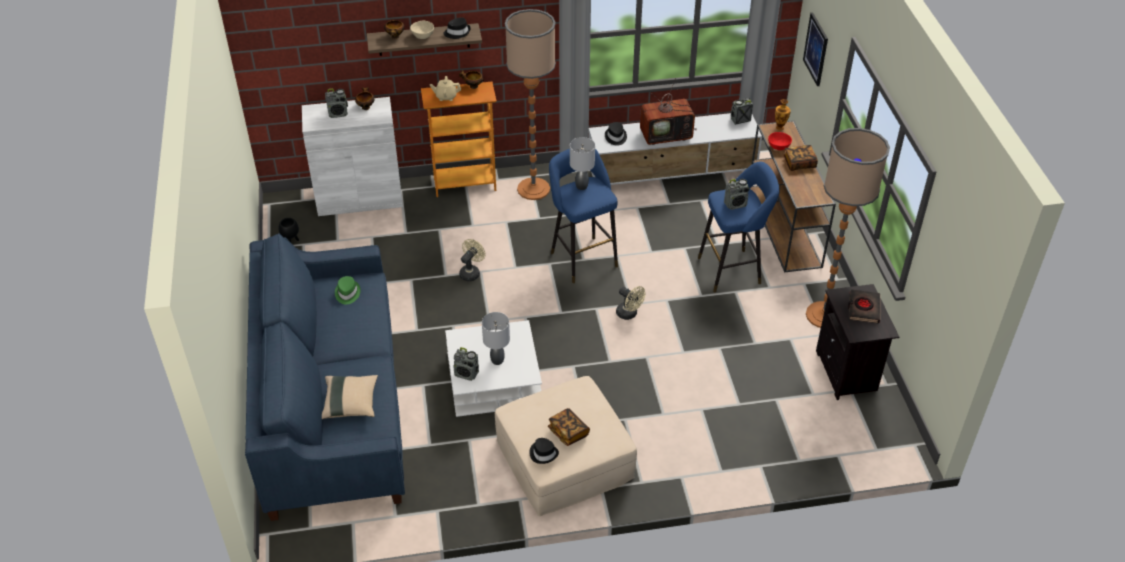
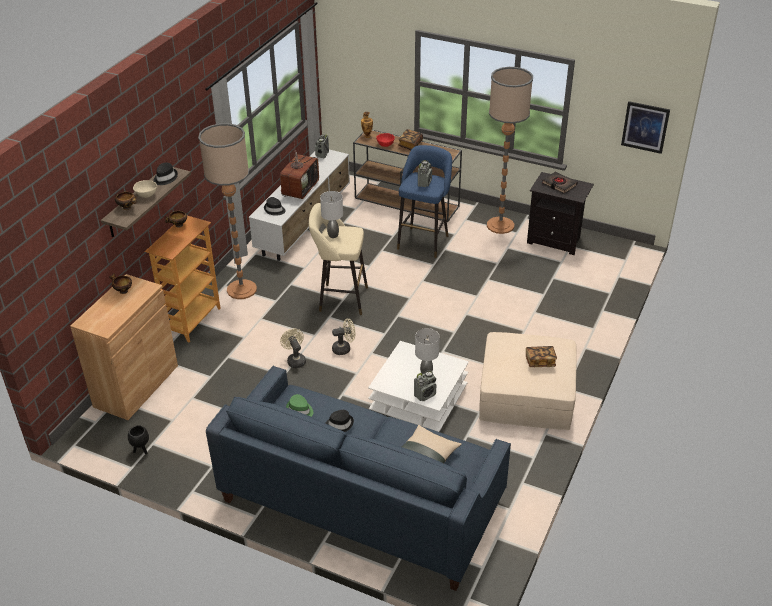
camera: 55 degrees left, 5 degrees down
(338, 114) = (111, 309): radio -> none
(359, 198) = (136, 386): white cabinet -> brown cabinet
(446, 97) = (173, 243): beige teapot -> none
(543, 453) = (549, 382): black hat -> black hat (339, 424)
(582, 257) = (340, 299): blue stool -> beige stool
(629, 314) = (419, 303): beige fan -> beige fan (344, 348)
(816, 49) = (358, 68): picture -> picture (645, 127)

